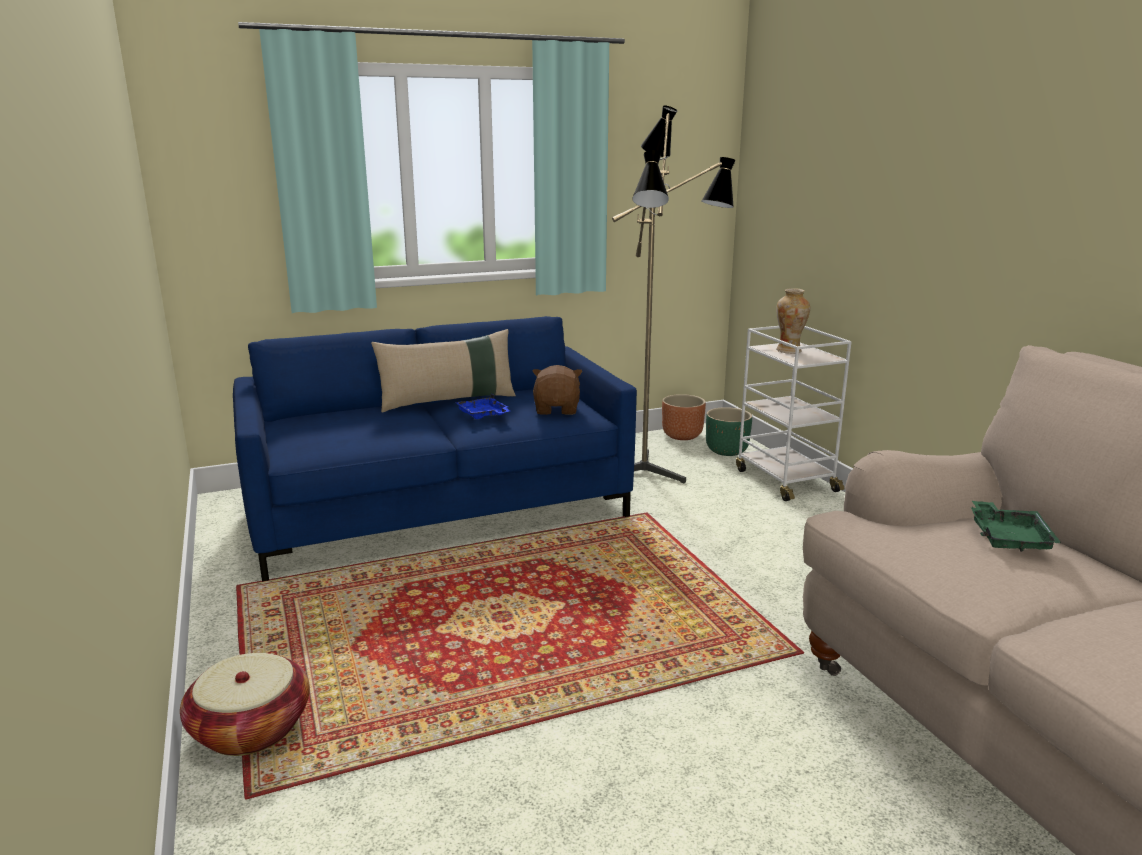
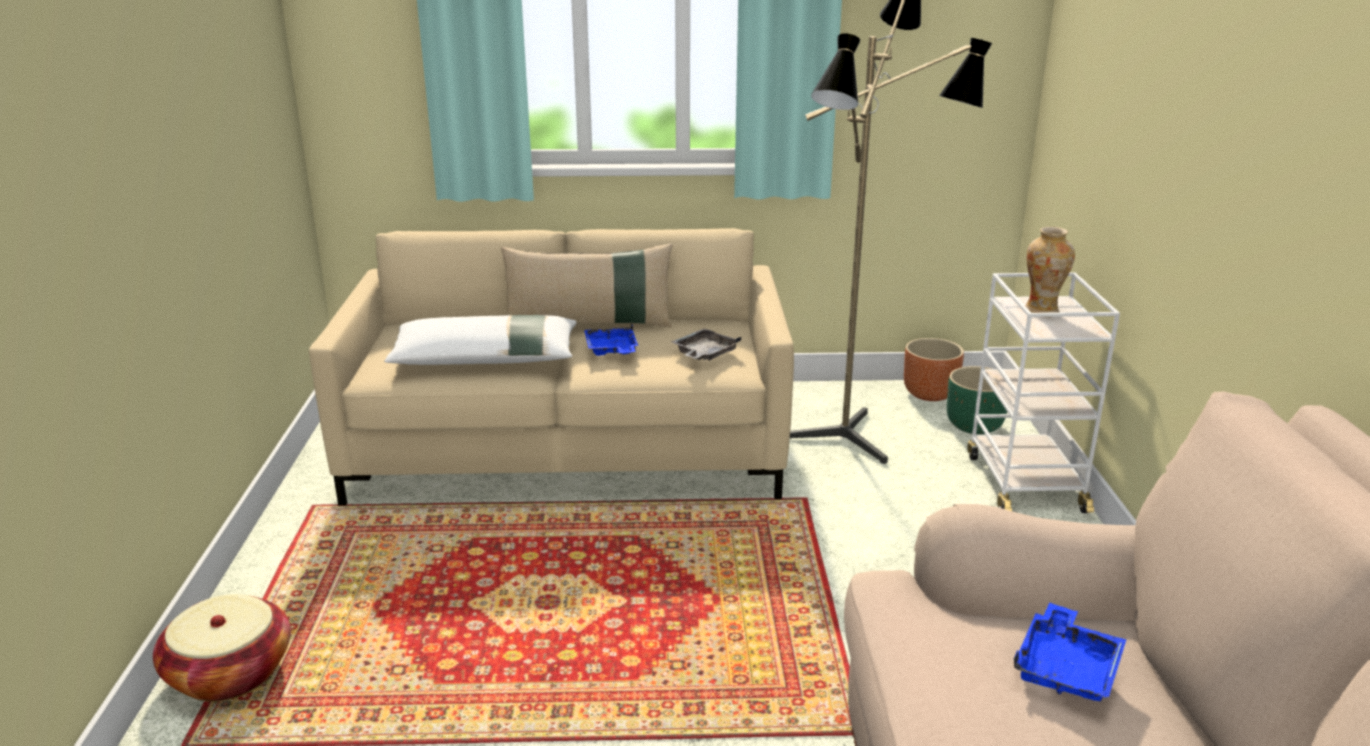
camera: 20 degrees right, 5 degrees up
(383, 433) = (486, 359): none -> white pillow
(439, 510) = (569, 450): blue sofa -> beige sofa
(557, 409) = (704, 354): brown plush toy -> grey tray
(1008, 537) = (1066, 668): green tray -> blue tray

